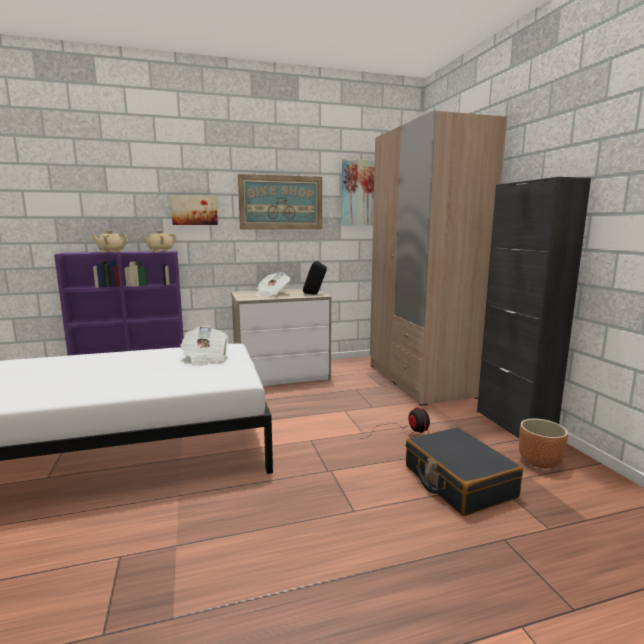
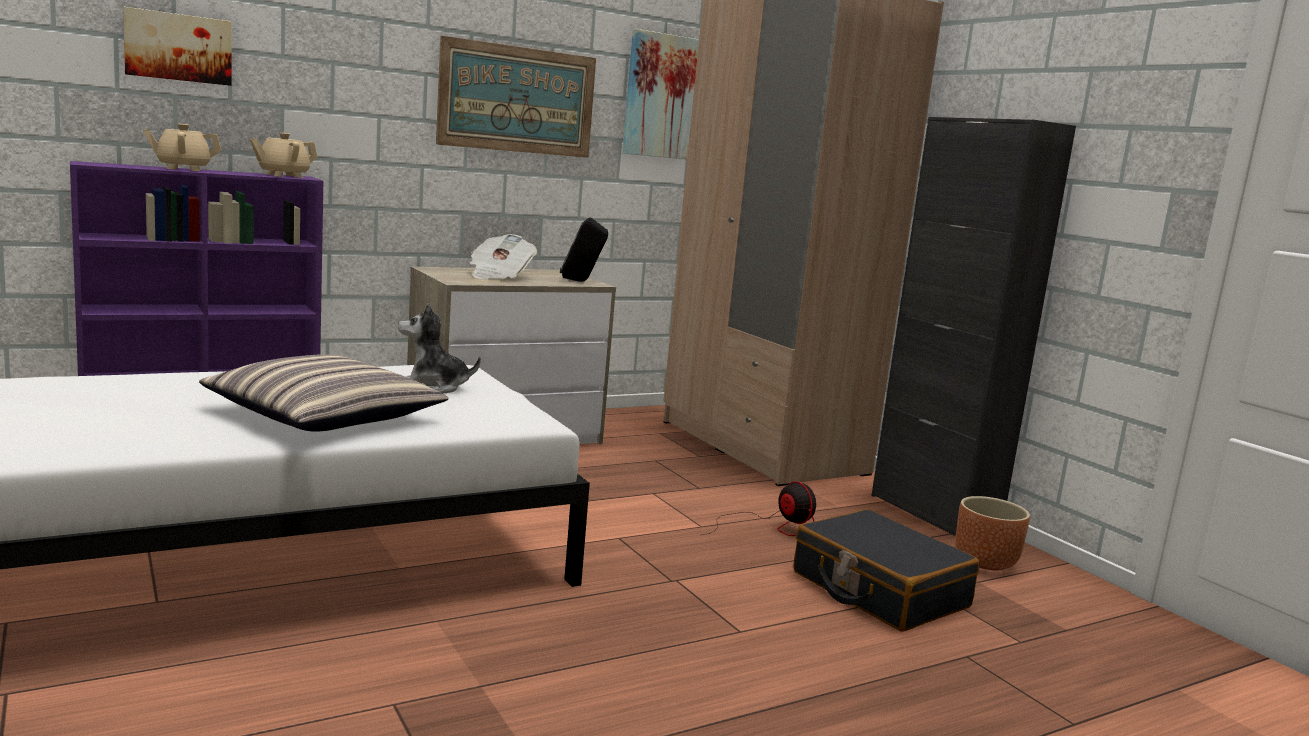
camera: 15 degrees left, 0 degrees up
(128, 379) = (325, 416): none -> pillow
(194, 210) = (351, 98): picture -> picture (178, 47)
(205, 358) = (433, 387): newspaper -> plush toy

